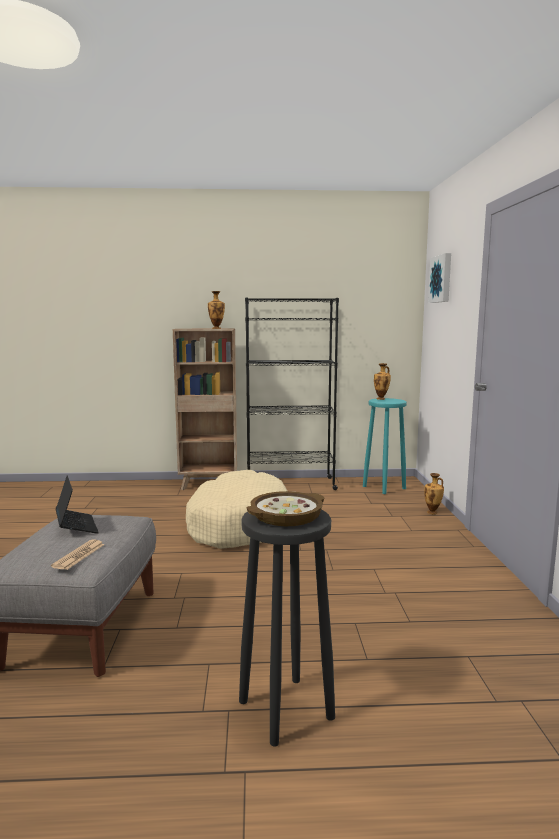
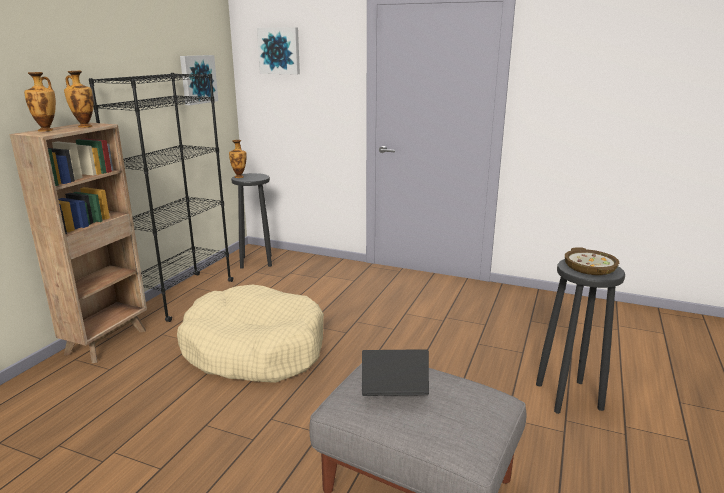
camera: 65 degrees left, 10 degrees up
(79, 555) = (478, 398): newspaper -> none
(366, 307) = (197, 79): none -> picture
(384, 487) = (256, 261): turquoise stool -> black stool
(432, 512) = (331, 263): vase -> vase (47, 130)

